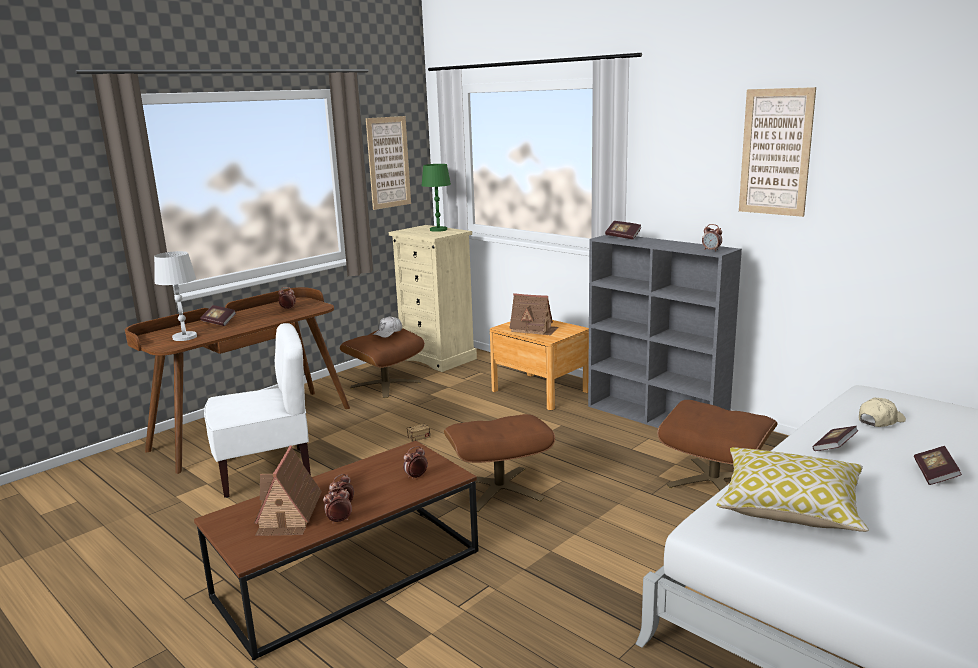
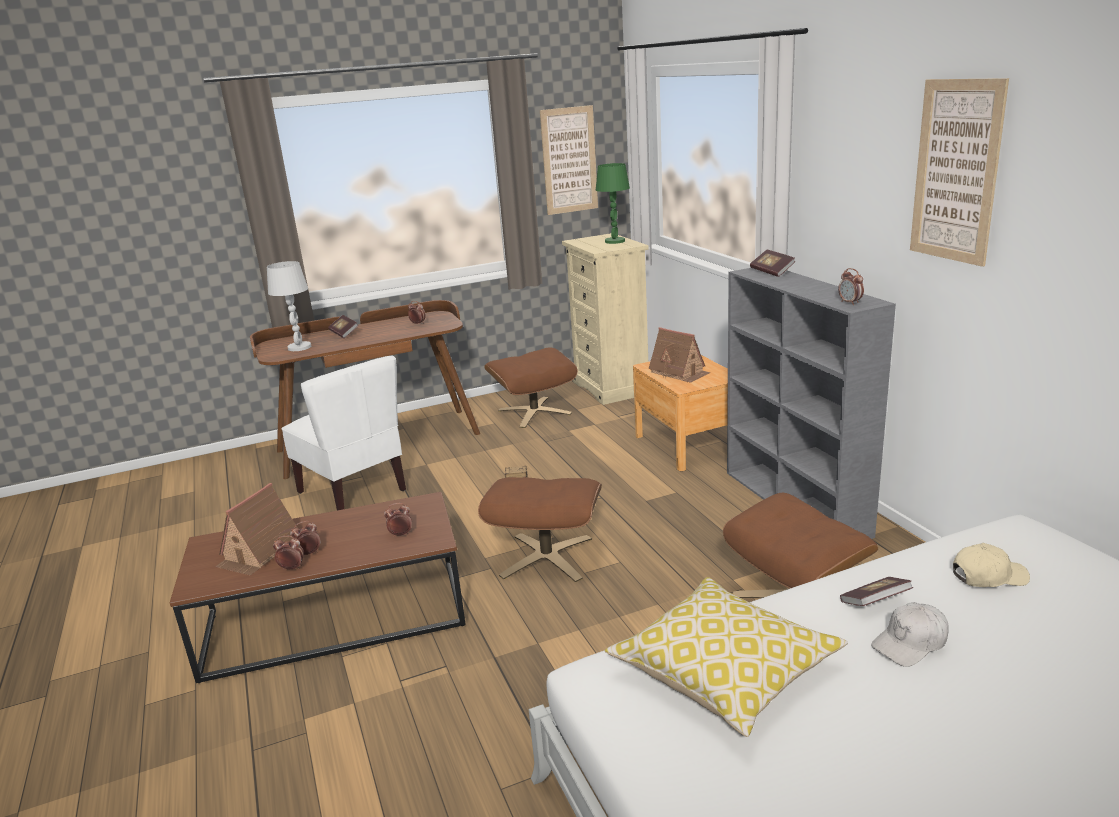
camera: 25 degrees right, 5 degrees up
(265, 471) = (354, 491): white chair -> white chair turned 45 degrees clockwise
(388, 333) = (538, 356): white cap -> white cap (911, 643)
(935, 474) = (972, 677): book -> none

